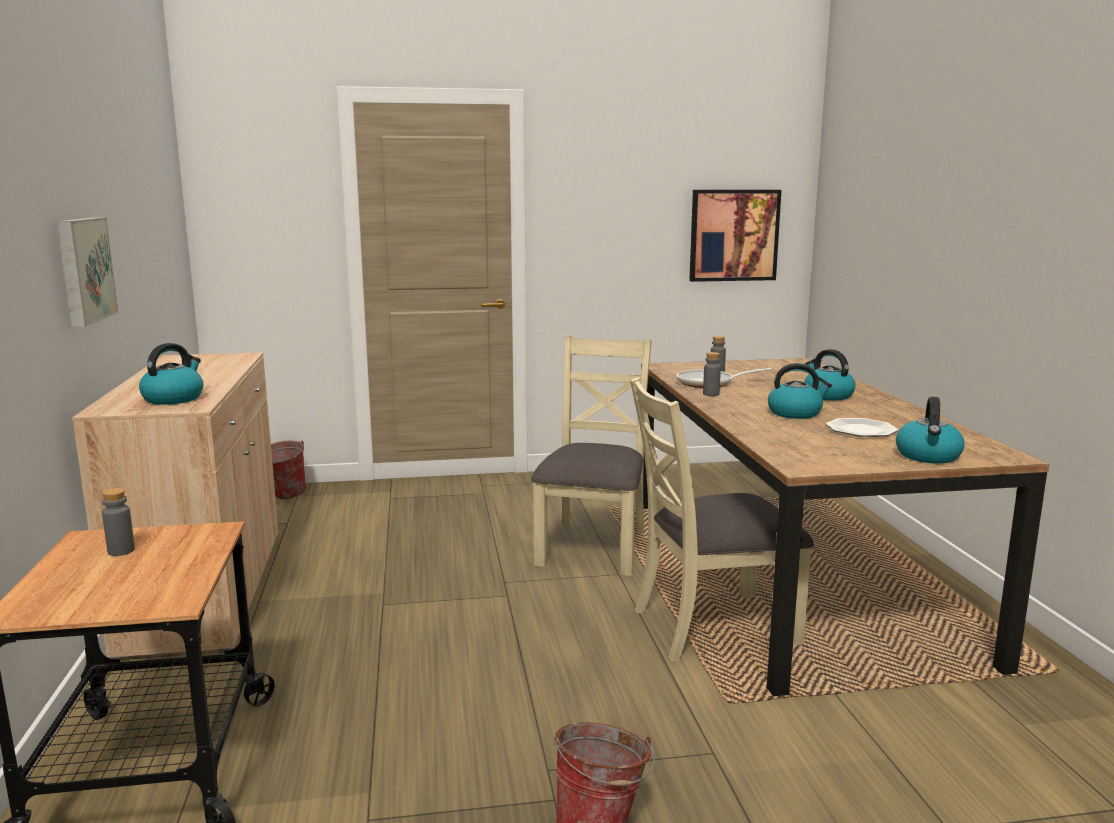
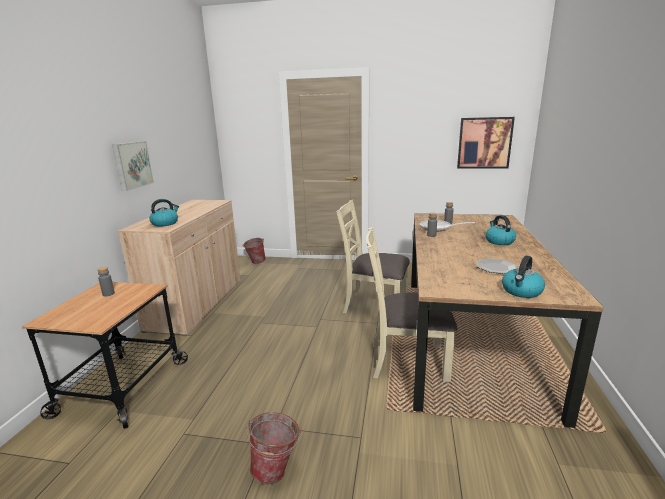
camera: 20 degrees right, 5 degrees up
(594, 547) = (374, 306): beige chair -> beige chair turned 105 degrees counterclockwise
(795, 413) = (467, 252): kettle -> none

